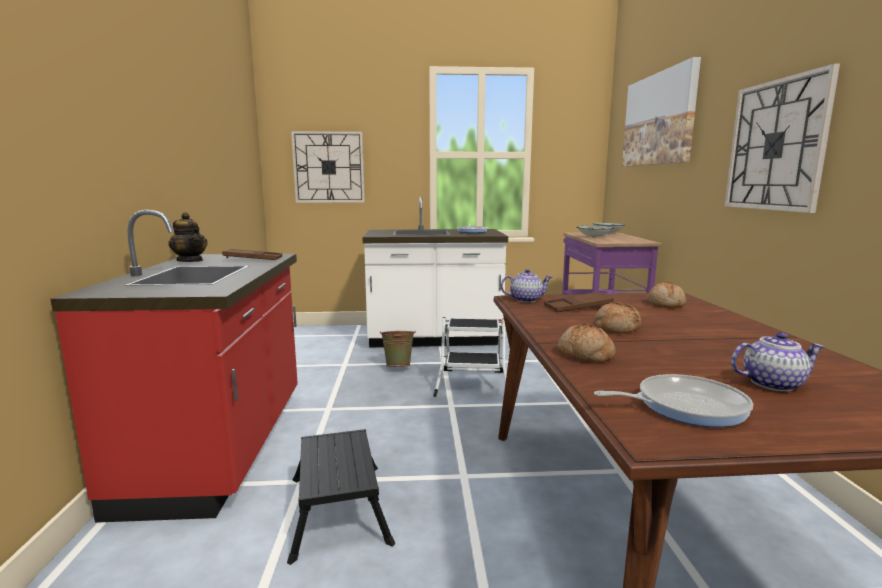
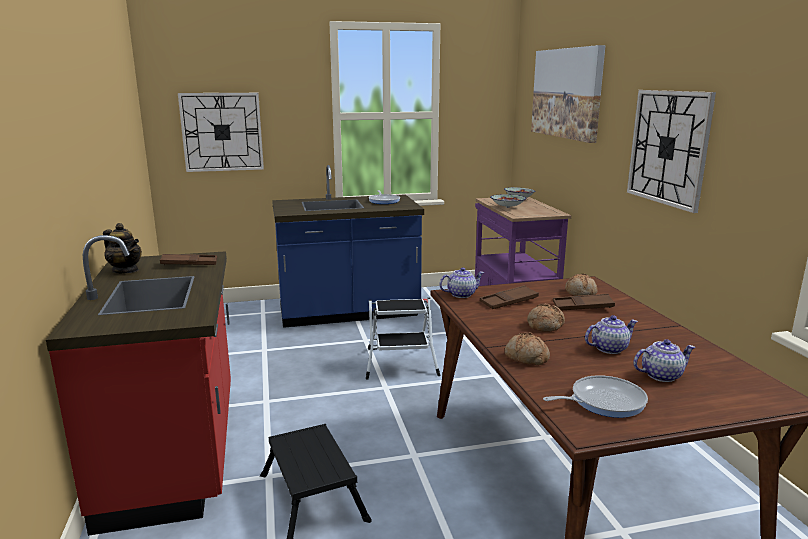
camera: 10 degrees left, 5 degrees up
(398, 367) = (321, 348): green bucket -> none
(434, 339) = (348, 313): white counter -> blue counter
(666, 315) = (582, 307): none -> brown tray
(697, 352) = (609, 348): none -> teapot

